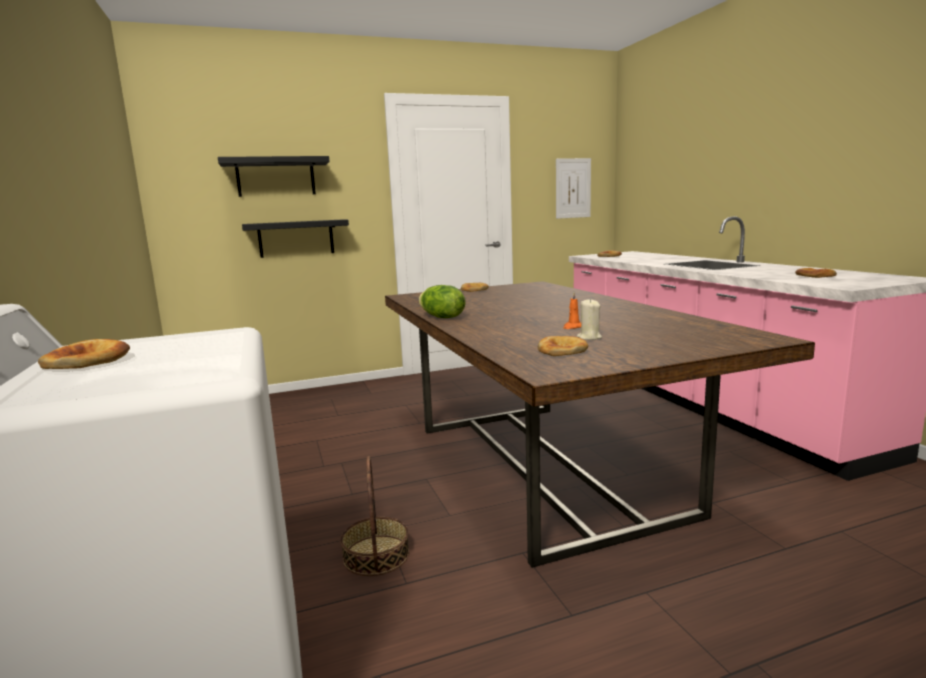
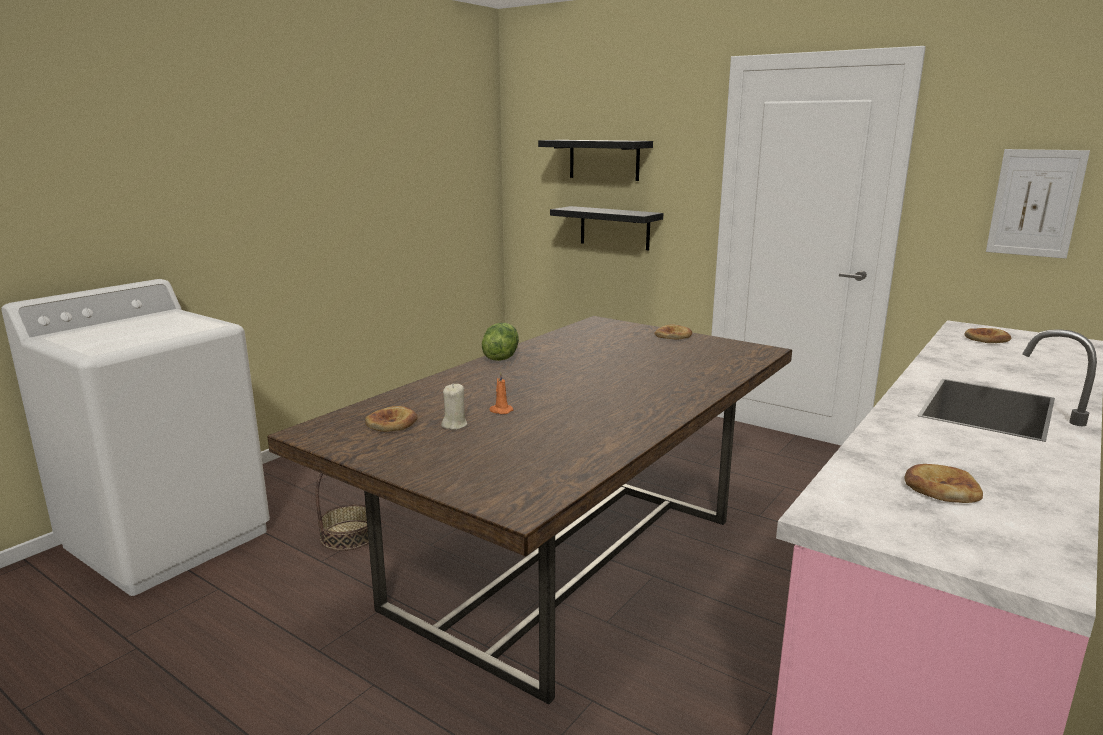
camera: 55 degrees right, 5 degrees up
(88, 361) = (133, 323): bread -> none

